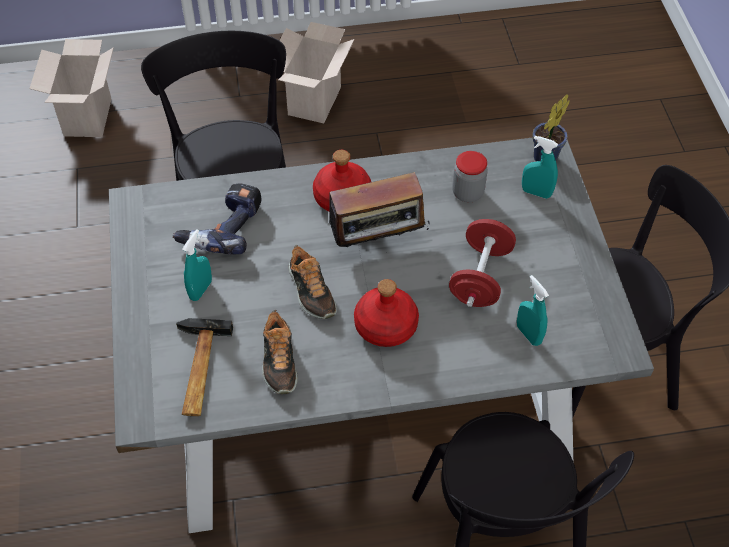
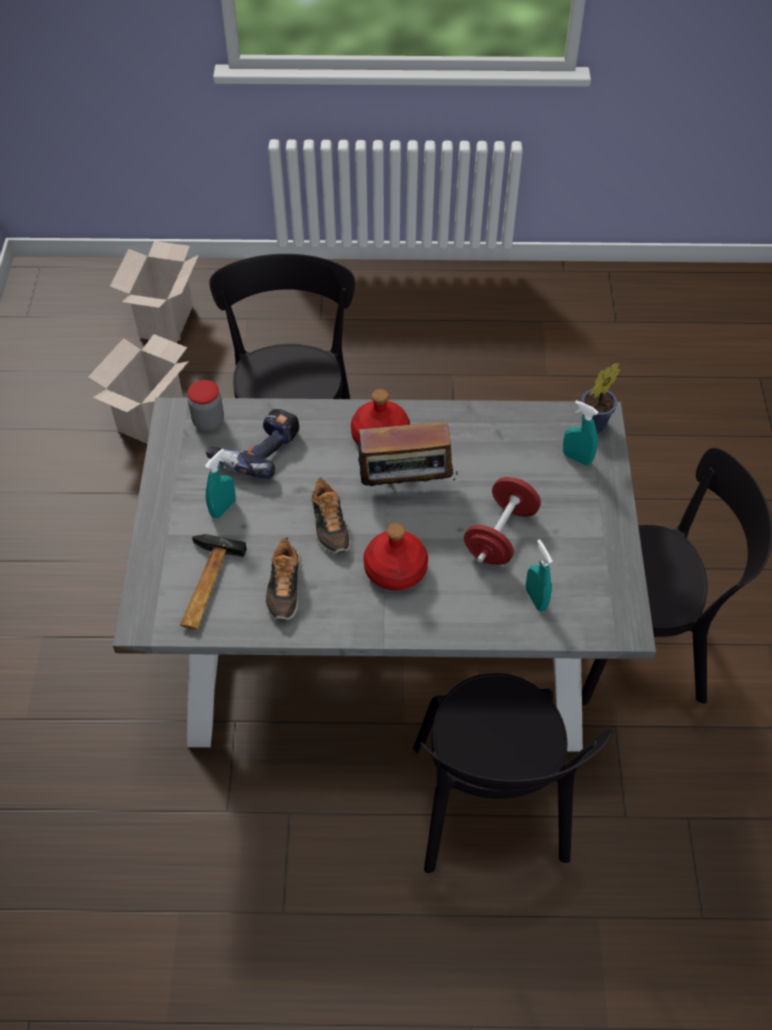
camera: 10 degrees right, 0 degrees up
(313, 99) = (395, 332): cardboard box -> cardboard box (151, 417)
(467, 193) = (507, 449): jar -> jar (208, 422)

